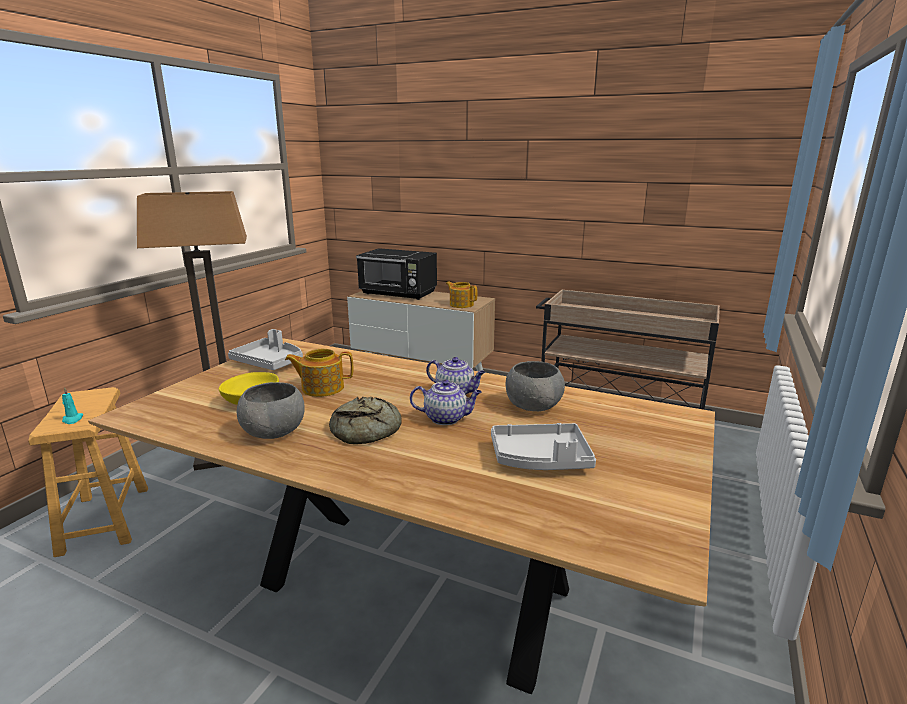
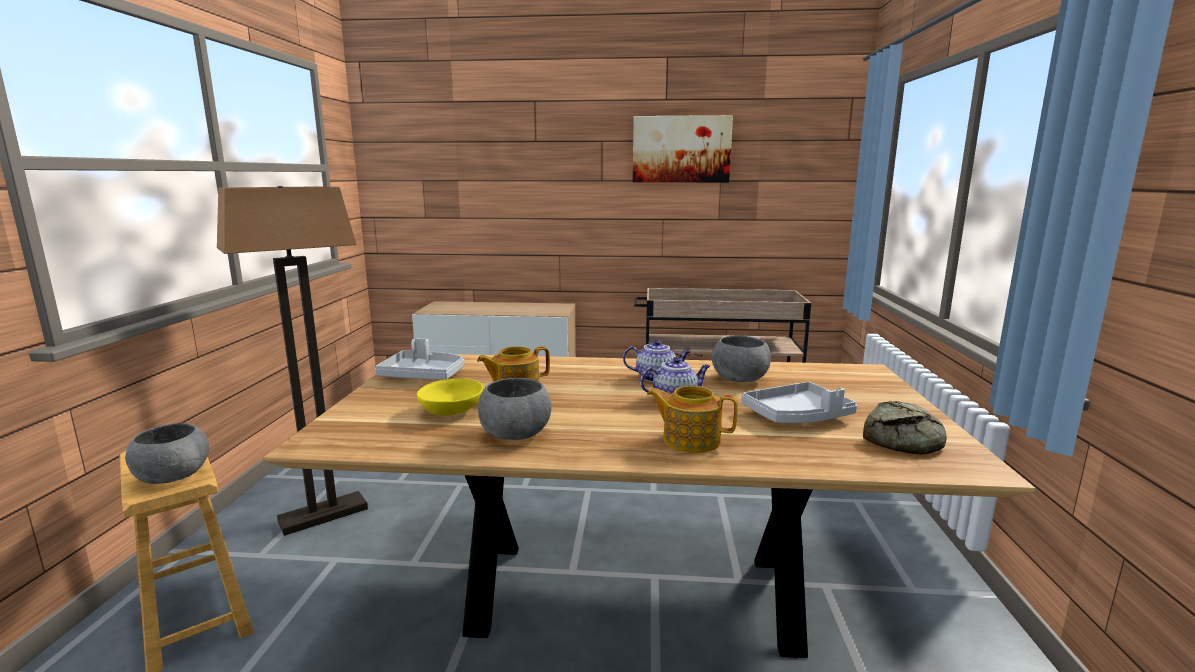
camera: 20 degrees left, 5 degrees down
(72, 419) = (172, 477): turquoise candle -> grey bowl
(367, 430) = (612, 418): bread -> bread (905, 439)
(398, 294) = (469, 307): black microwave -> none
(461, 304) = (547, 311): teapot -> teapot (690, 440)
(606, 148) = (681, 149): none -> picture

